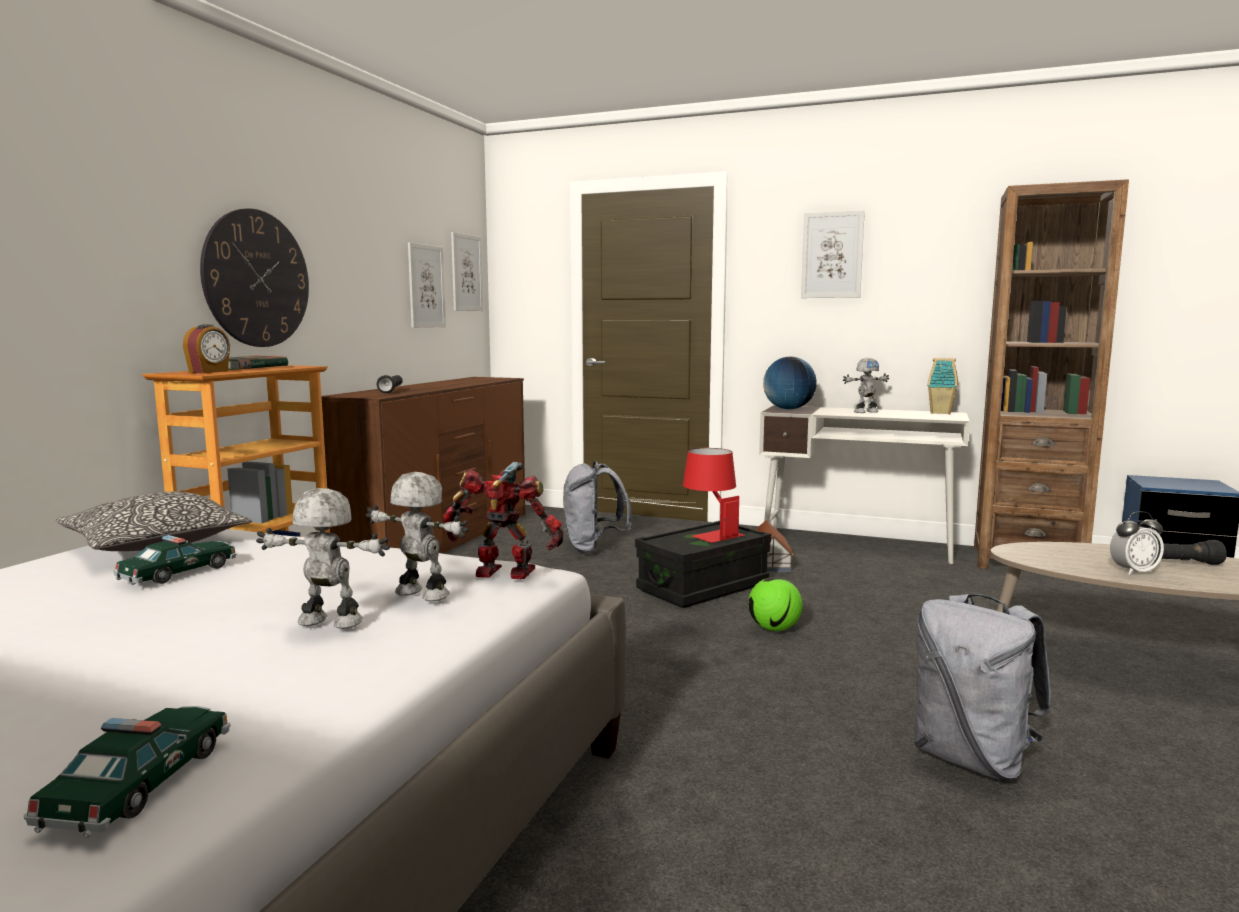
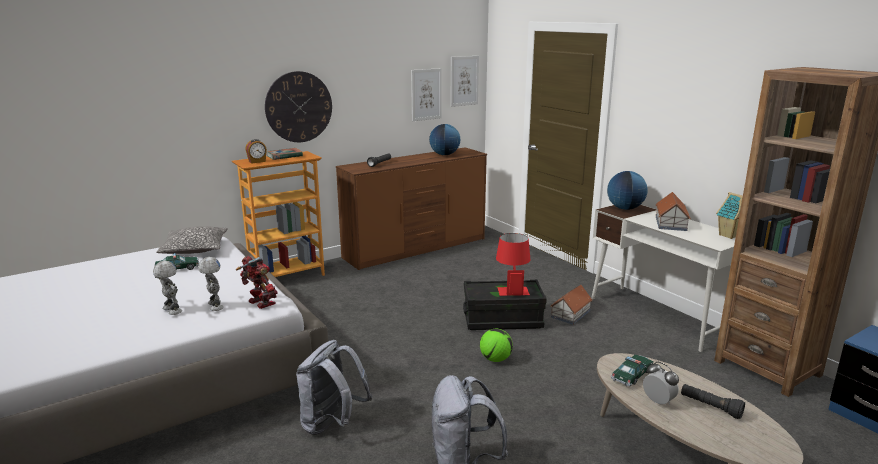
camera: 35 degrees right, 10 degrees up
(140, 784) = (56, 354): toy car -> toy car (632, 375)
(467, 381) = (444, 155): none -> globe
(593, 549) = (484, 275): grey backpack -> grey backpack (332, 424)
(832, 255) = (676, 96): picture -> none
(865, 412) = (671, 223): toy robot -> toy house
(1133, 571) = (658, 401): alarm clock -> alarm clock turned 150 degrees counterclockwise

